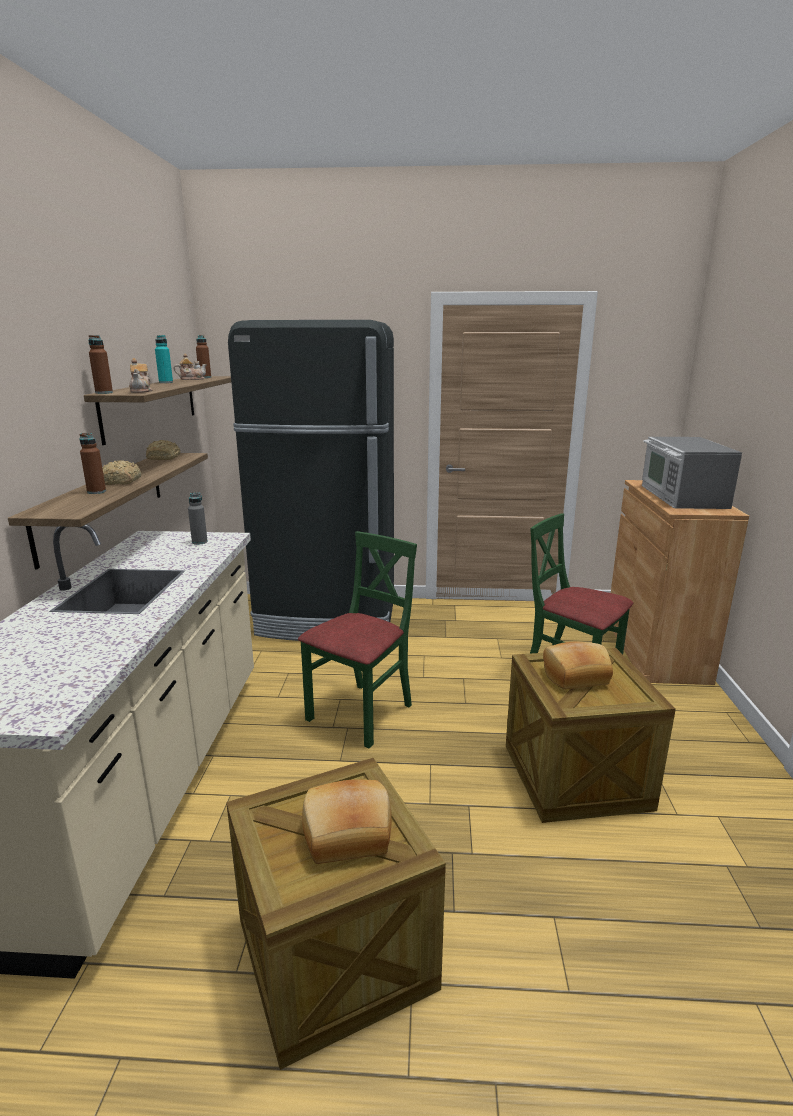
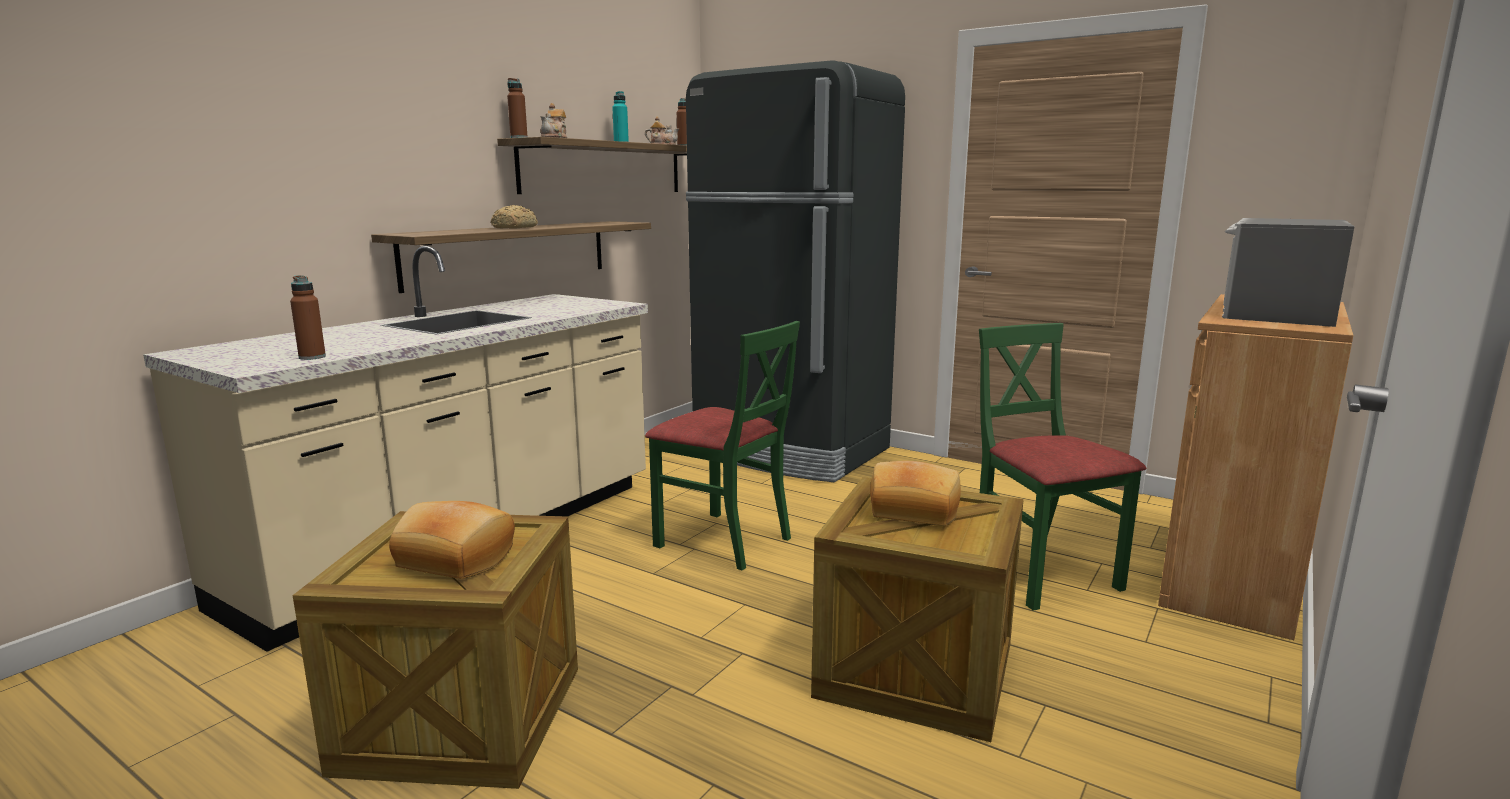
camera: 30 degrees right, 5 degrees down
(96, 492) = (476, 230): brown bottle -> brown bottle (312, 357)
(164, 458) = (600, 222): bread -> none
(199, 542) = (587, 304): grey bottle -> none
(361, 713) = (724, 540): green chair -> green chair turned 60 degrees clockwise

